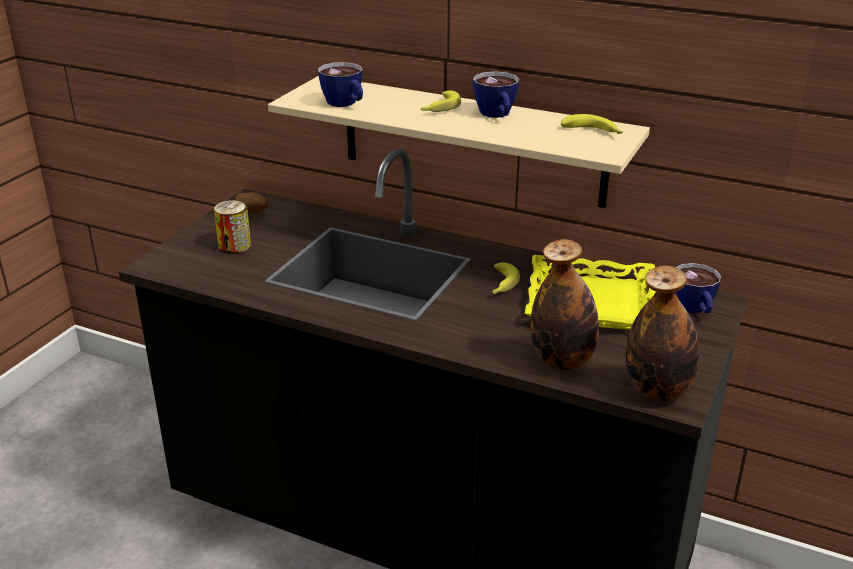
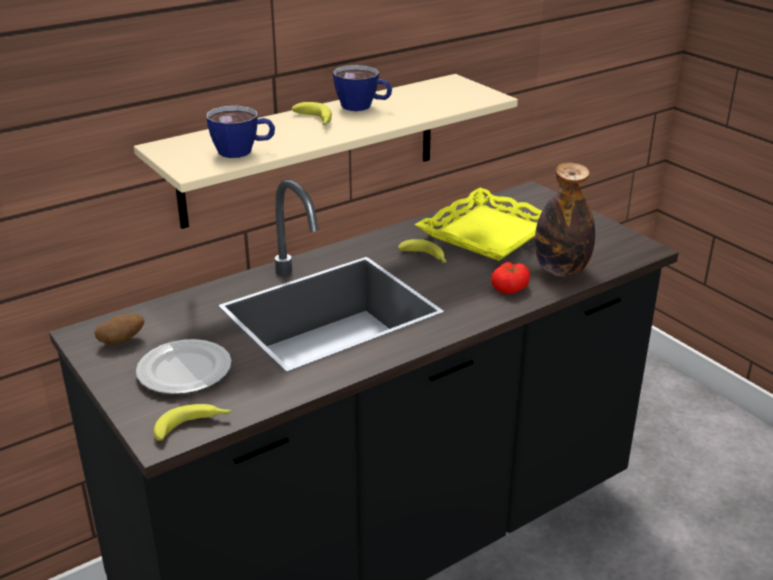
camera: 60 degrees left, 0 degrees up
(234, 245) = (185, 371): can -> plate
(494, 341) = (510, 288): none -> tomato
(593, 132) = (445, 89): banana -> banana (193, 426)
(657, 390) = (626, 250): bottle -> none
(694, 309) = (534, 202): cup -> none

